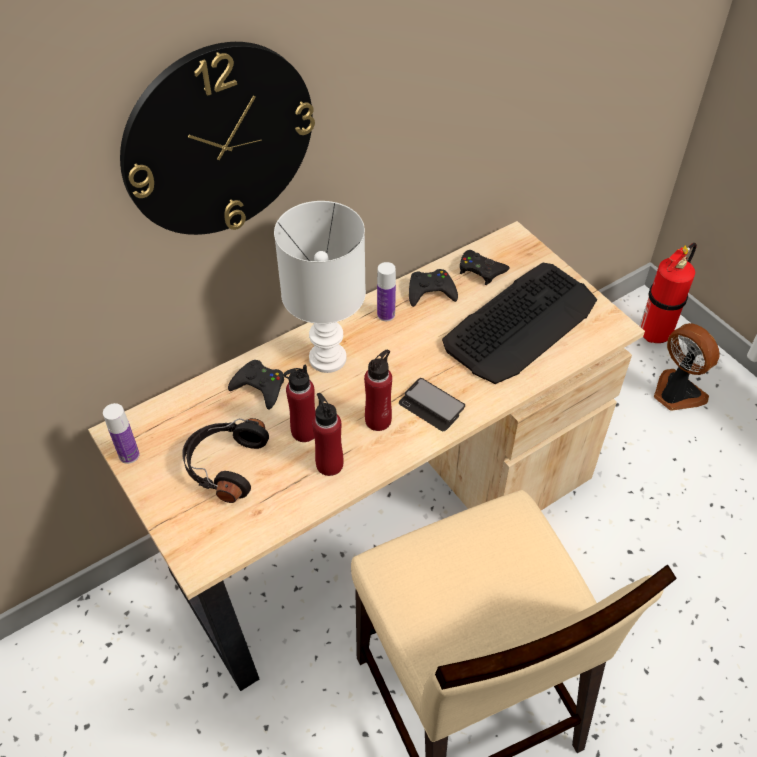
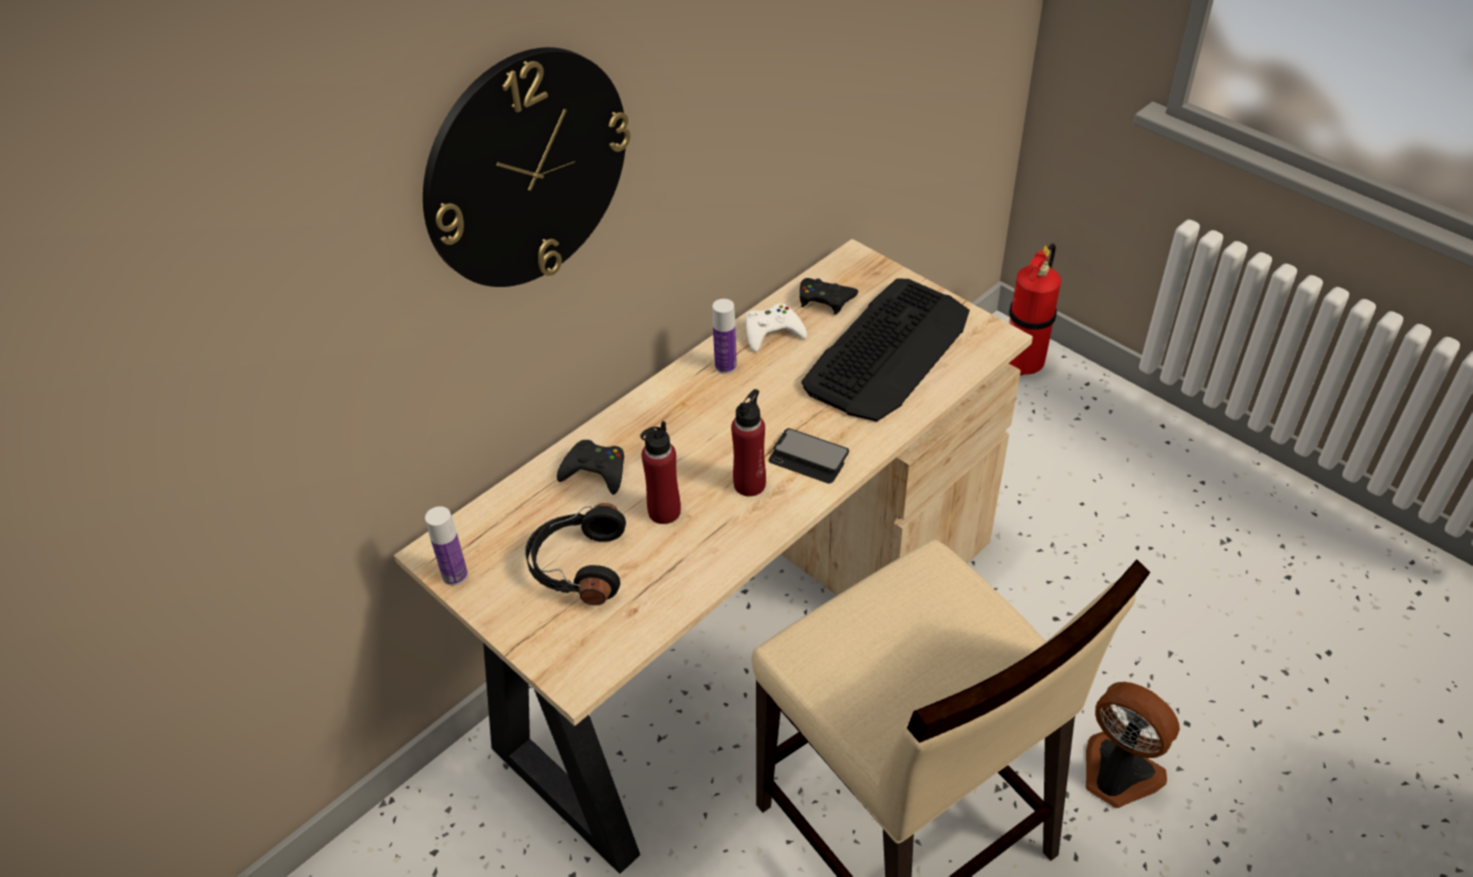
camera: 10 degrees left, 5 degrees down
(326, 357) = (667, 425): white table lamp -> none
(329, 464) = (705, 542): red bottle -> none
(430, 292) = (772, 332): black game controller -> white game controller
(676, 393) = (1065, 428): fan -> fan (1117, 775)

